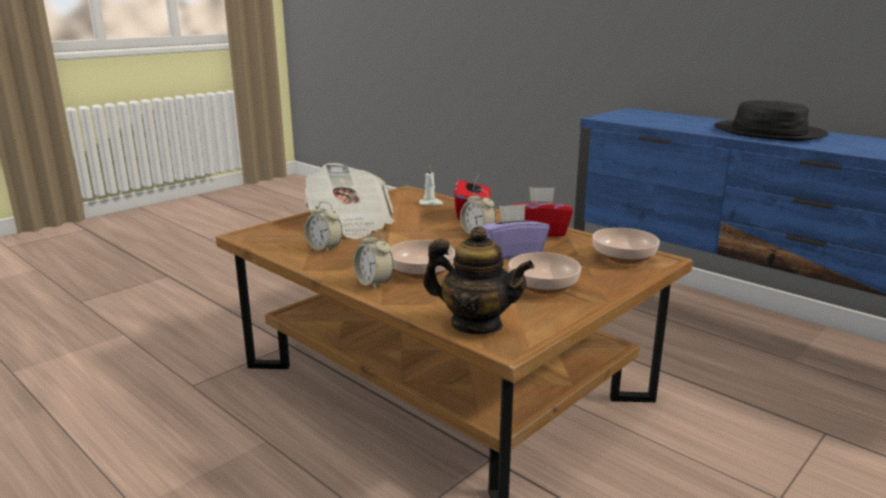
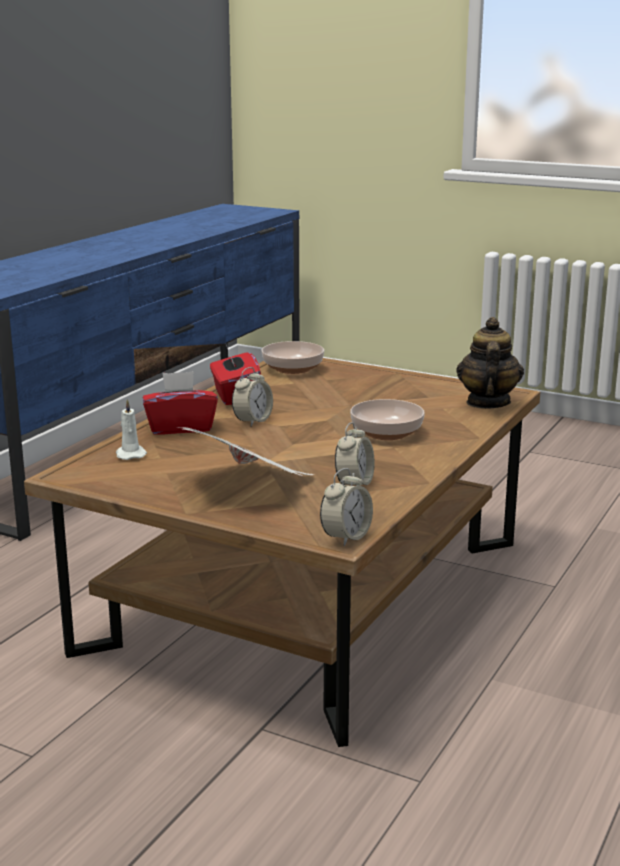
camera: 105 degrees left, 0 degrees up
(373, 283) = (439, 444): alarm clock -> alarm clock (346, 537)
(512, 253) = (306, 404): purple tissue box -> none
(542, 285) = (383, 391): bowl -> none
(768, 133) = (93, 252): black hat -> none

